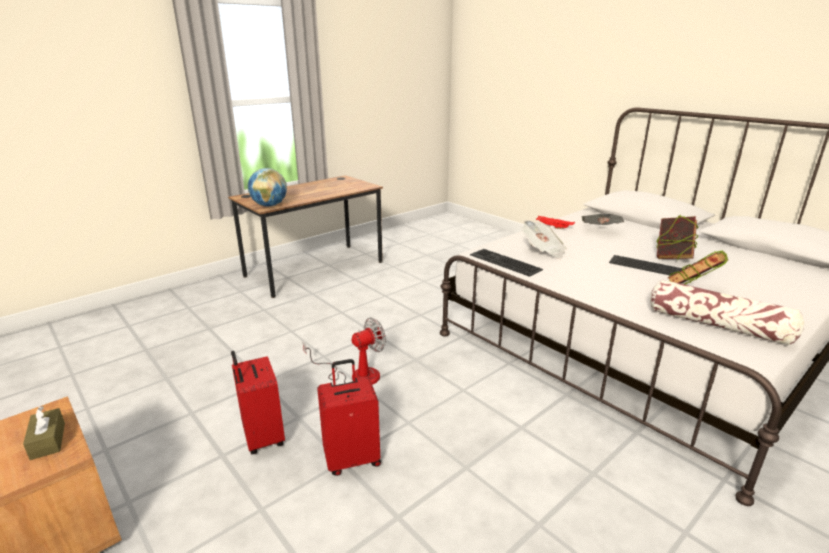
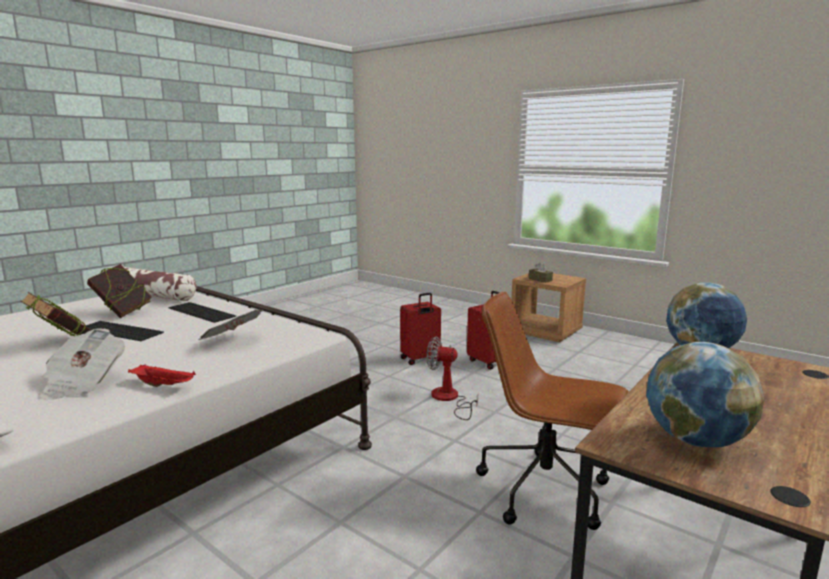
camera: 170 degrees right, 10 degrees down
(341, 301) = (546, 490): none -> brown office chair
(343, 185) = (695, 440): none -> globe
(355, 375) = (449, 399): fan -> fan turned 60 degrees clockwise
(503, 262) = (294, 326): keyboard -> keyboard (203, 312)

